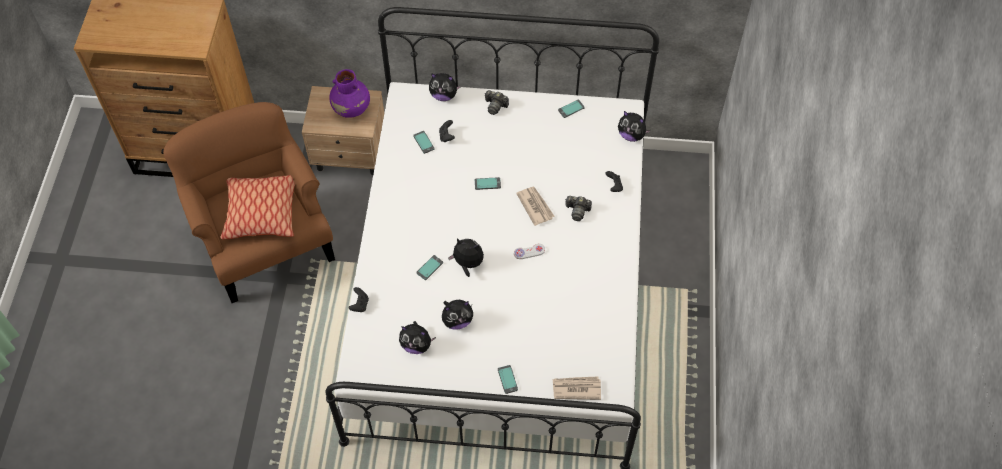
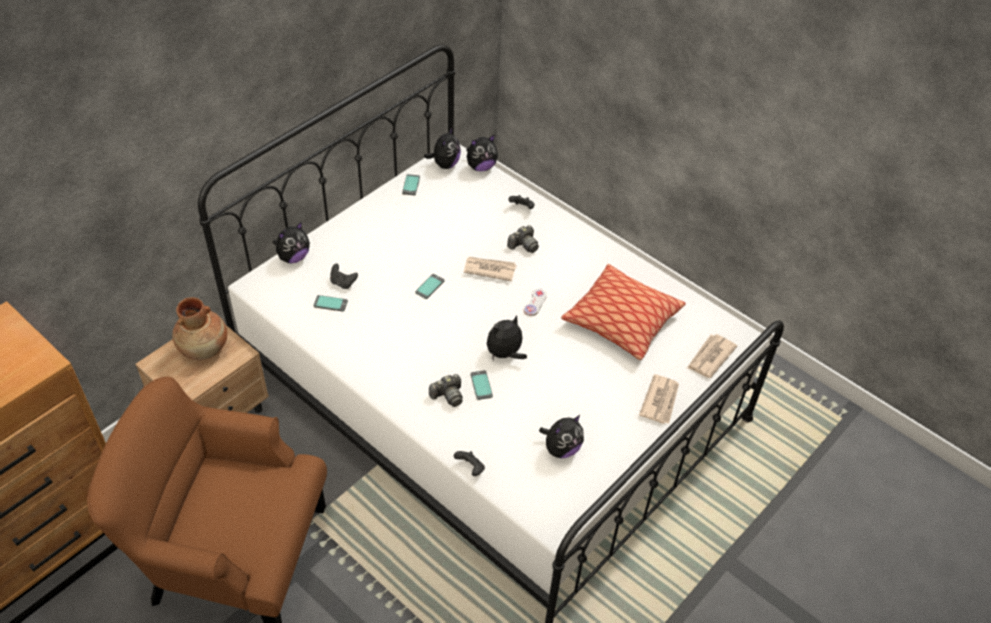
camera: 55 degrees left, 10 degrees down
(261, 213) = (243, 505): pillow -> pillow (621, 320)
(351, 108) = (204, 348): purple vase -> brown vase
(457, 320) = (562, 400): plush toy -> plush toy (445, 164)
(495, 106) = (349, 230): camera -> camera (448, 396)
(507, 379) = (660, 400): phone -> newspaper

